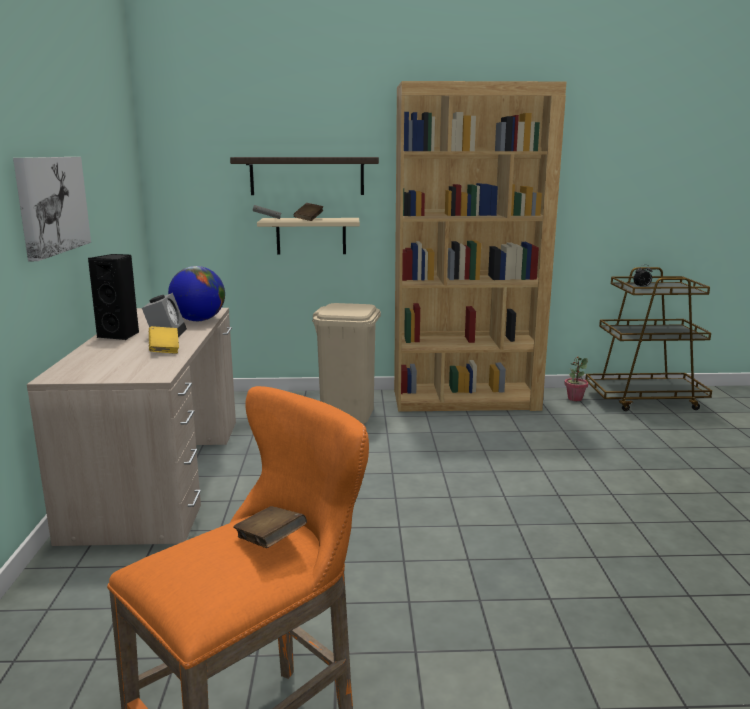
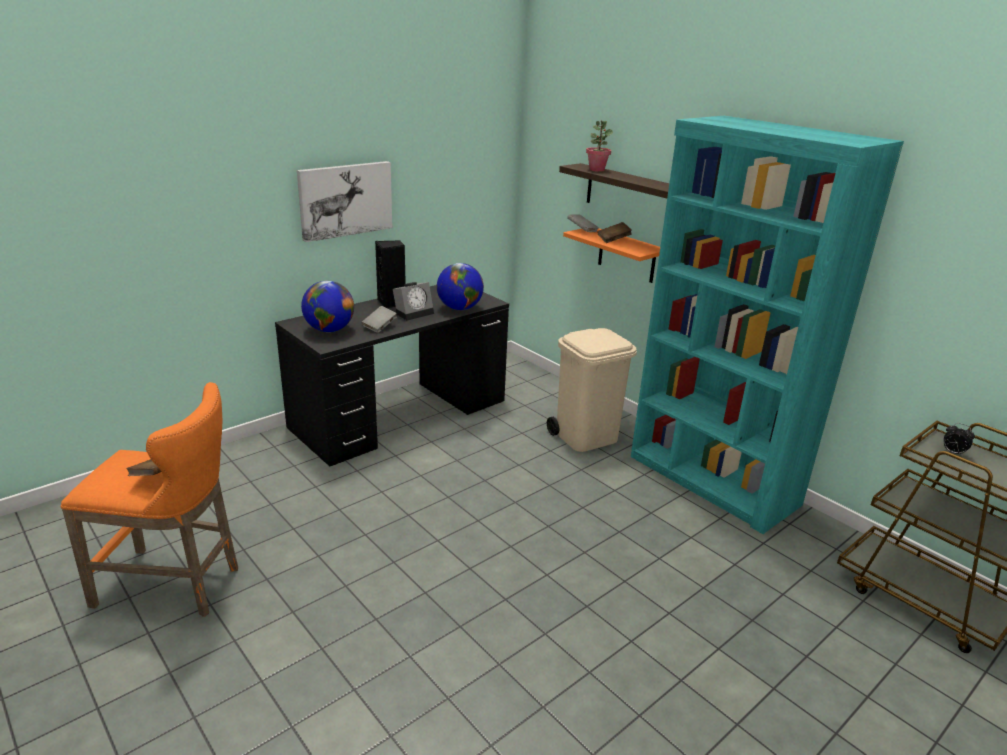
camera: 50 degrees right, 10 degrees up
(119, 367) = (329, 330): none -> globe
(162, 472) = (401, 414): beige desk -> black desk
(164, 350) = (379, 326): yellow book -> grey book
(311, 236) = (626, 255): beige shelf -> orange shelf
(466, 400) = (712, 481): brown bookcase -> turquoise bookcase
(574, 398) = (832, 545): potted plant -> potted plant (596, 170)

